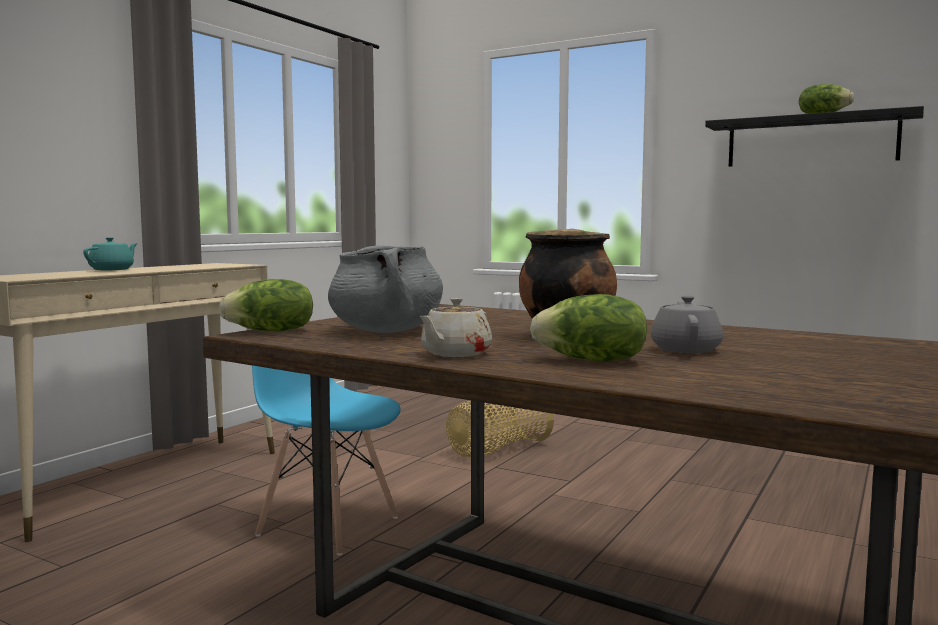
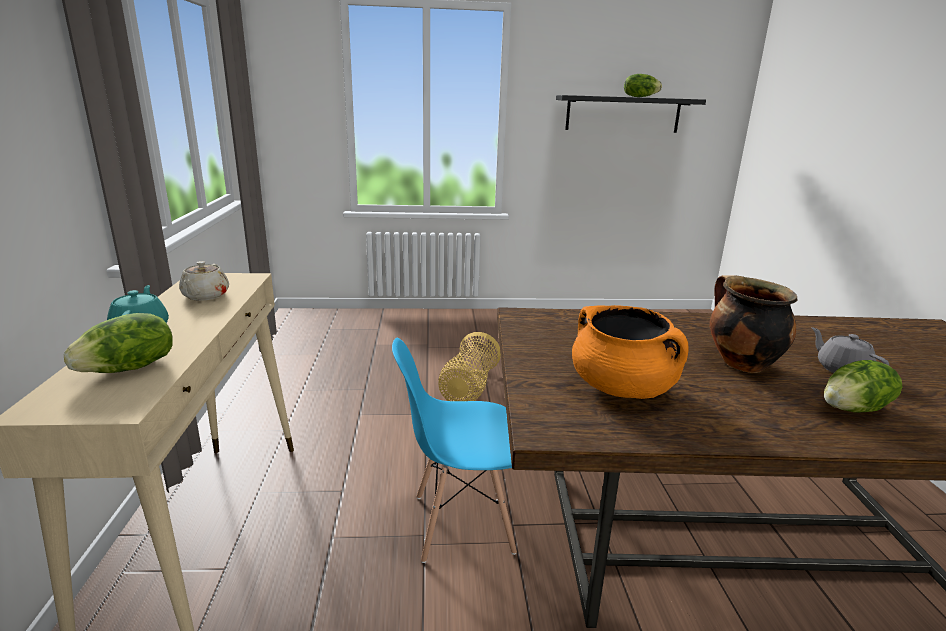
camera: 35 degrees left, 15 degrees up
(271, 331) = (545, 418): lettuce -> lettuce (130, 368)
(386, 331) = (622, 388): grey cooking pot -> orange cooking pot
(455, 354) = (771, 425): beige teapot -> beige teapot (205, 296)

